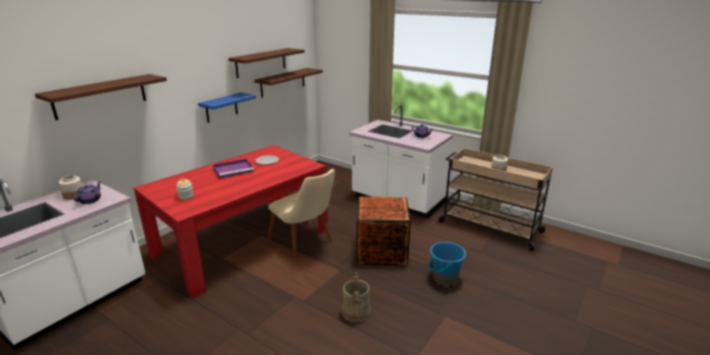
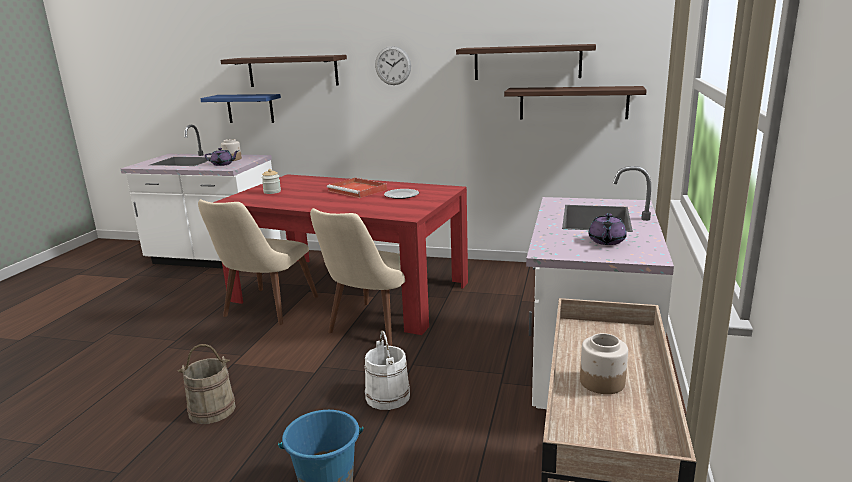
camera: 70 degrees right, 5 degrees down
(186, 77) = (393, 65): none -> wall clock
(221, 107) = (442, 118): blue shelf -> blue shelf (250, 108)
(233, 281) = (264, 311): none -> beige chair
(234, 170) = (358, 190): purple tray -> red tray
(381, 250) = (388, 396): crate -> white bucket

